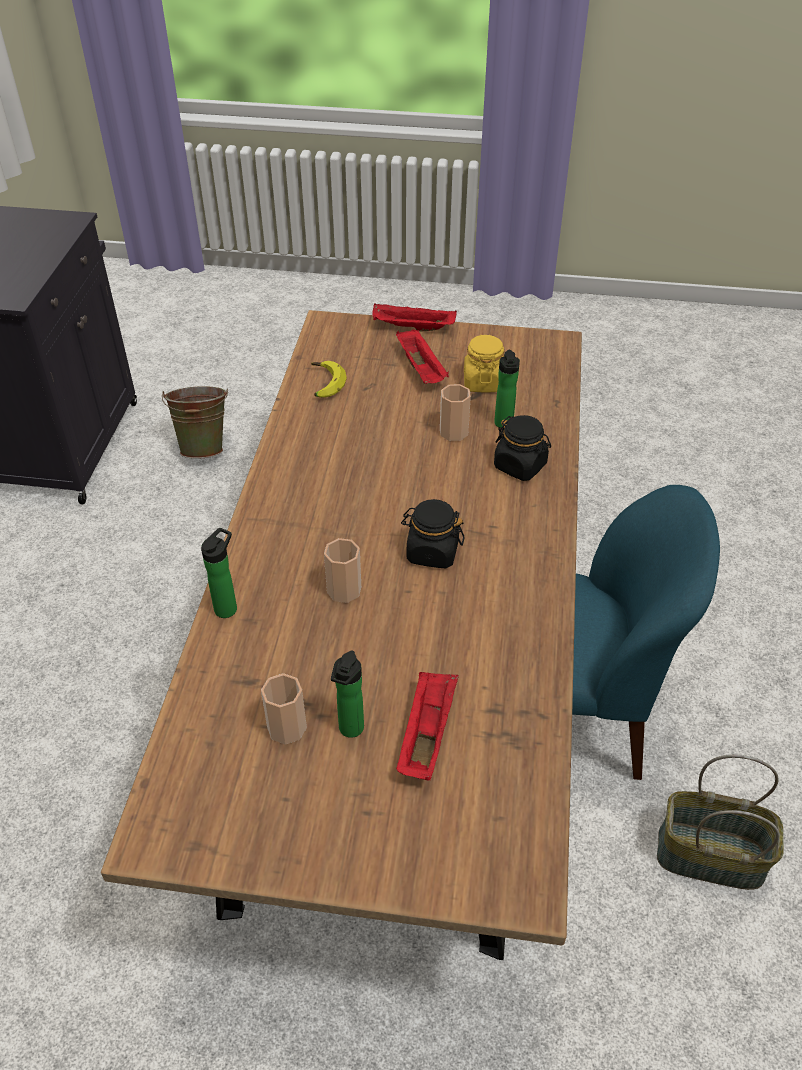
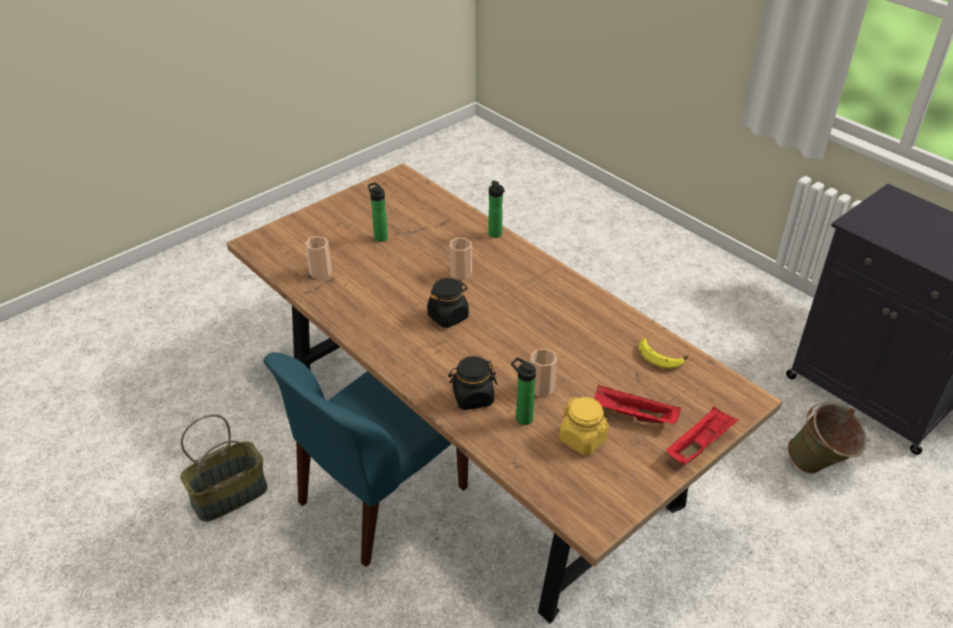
camera: 130 degrees right, 5 degrees down
(287, 727) = (405, 222): cup -> cup (320, 272)
(426, 733) = (348, 255): red tray -> none

